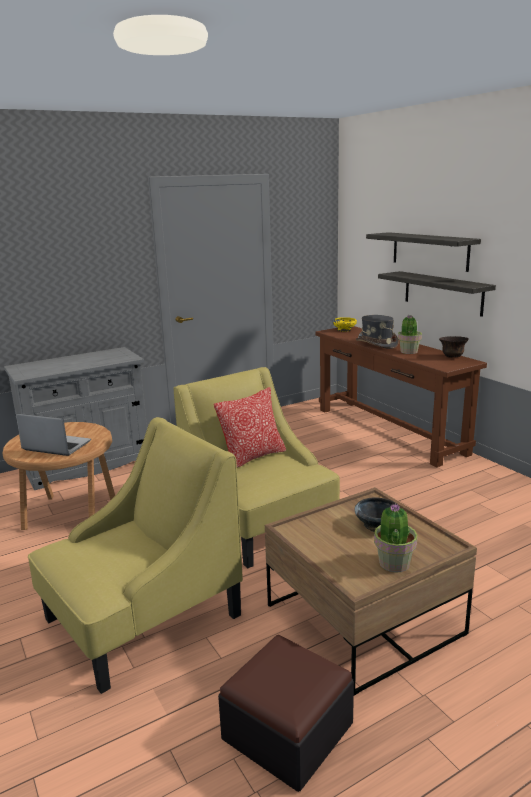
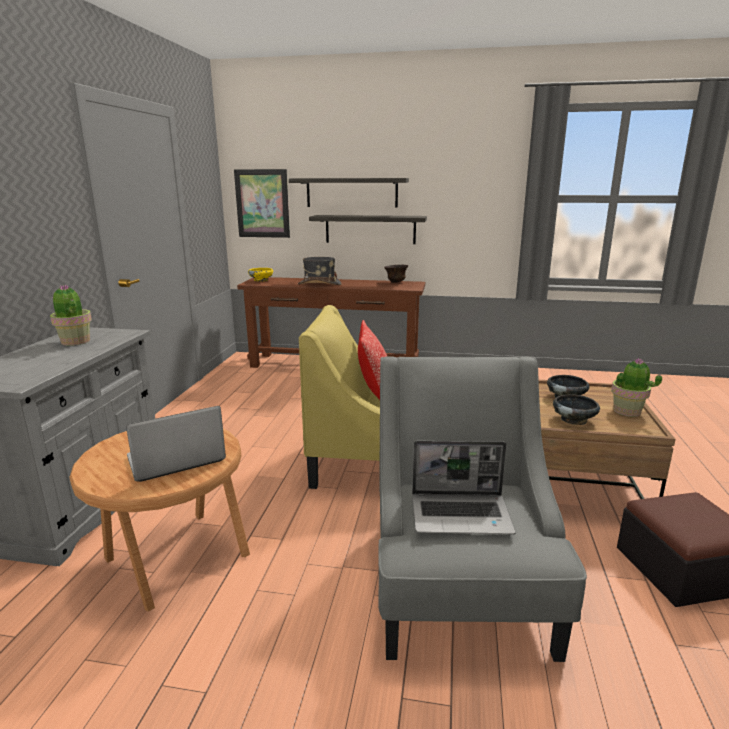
camera: 50 degrees left, 0 degrees up
(103, 549) = (461, 515): none -> laptop
(142, 617) = (459, 584): yellow armchair -> grey armchair
(326, 543) = (574, 419): none -> black bowl
(362, 255) = (262, 203): none -> picture
(408, 351) = (358, 284): potted plant -> potted plant (75, 342)

